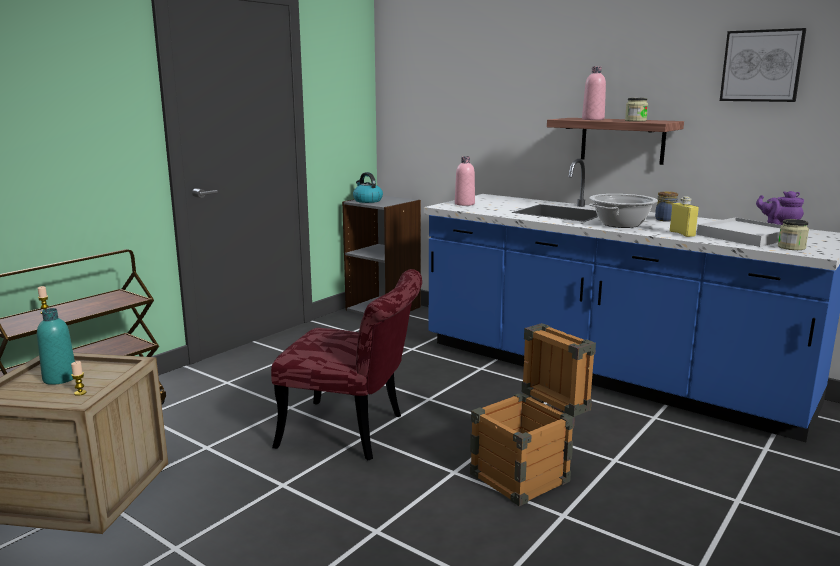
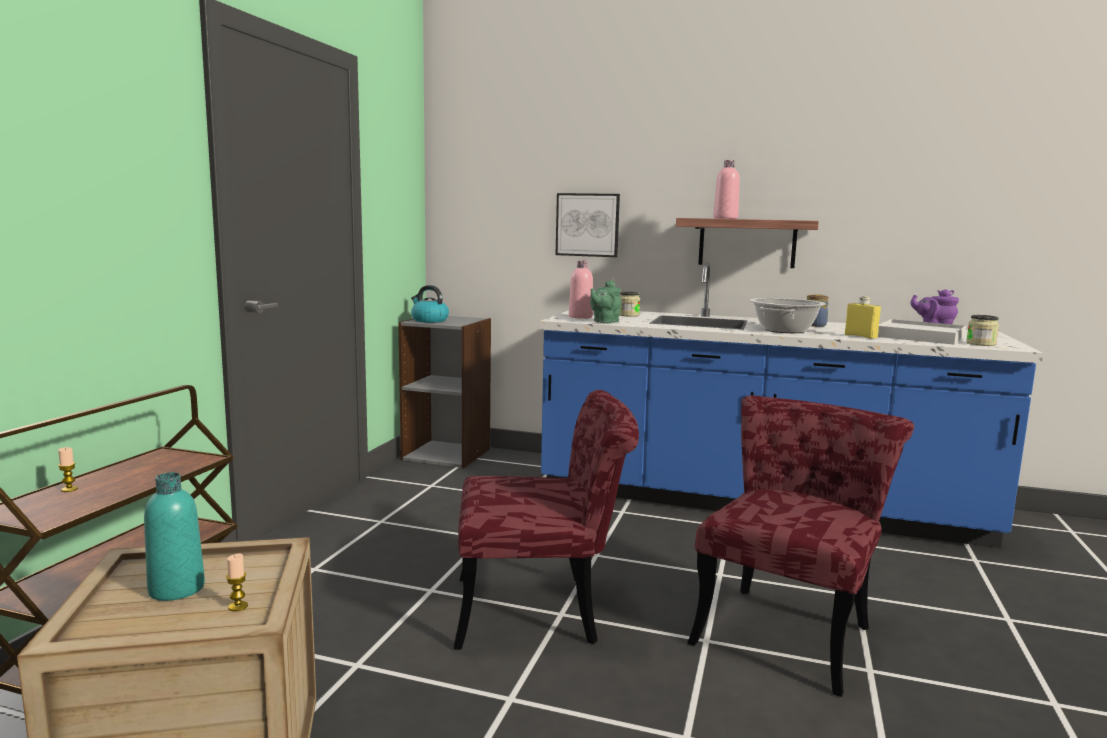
camera: 20 degrees left, 5 degrees down
(475, 210) = (604, 322): none -> green teapot
(529, 474) = (788, 627): crate -> red chair
(635, 121) = (775, 219): jar -> jar (628, 315)
(761, 66) = (898, 164): picture -> picture (587, 225)

